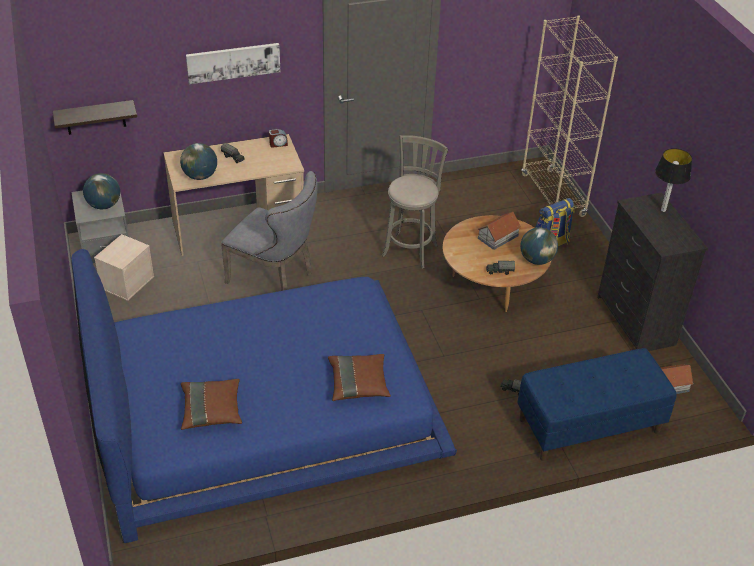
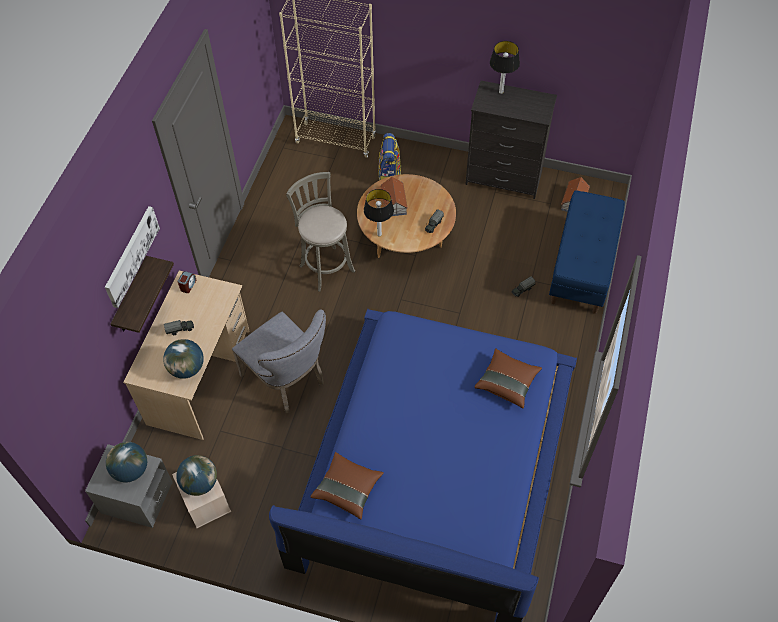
camera: 55 degrees left, 15 degrees up
(95, 117) = (73, 413): shelf -> shelf (132, 297)
(211, 411) = (474, 499): brown pillow -> brown pillow (348, 489)
(275, 278) = (288, 381): grey chair -> grey chair turned 75 degrees clockwise
(453, 243) = (379, 235): none -> table lamp
(536, 260) = (437, 195): globe -> globe (200, 483)

